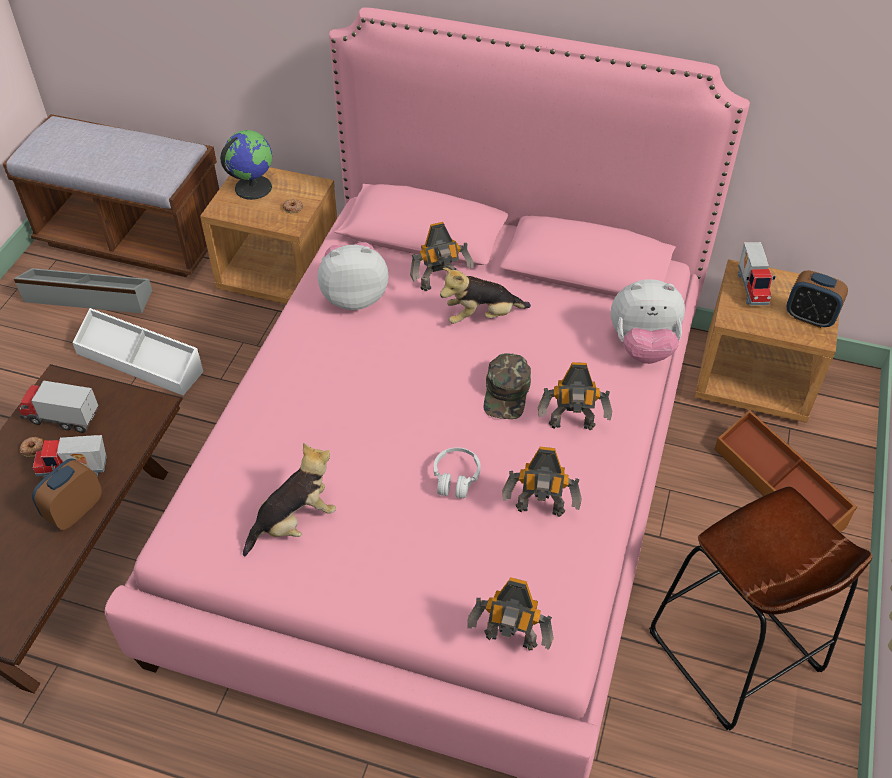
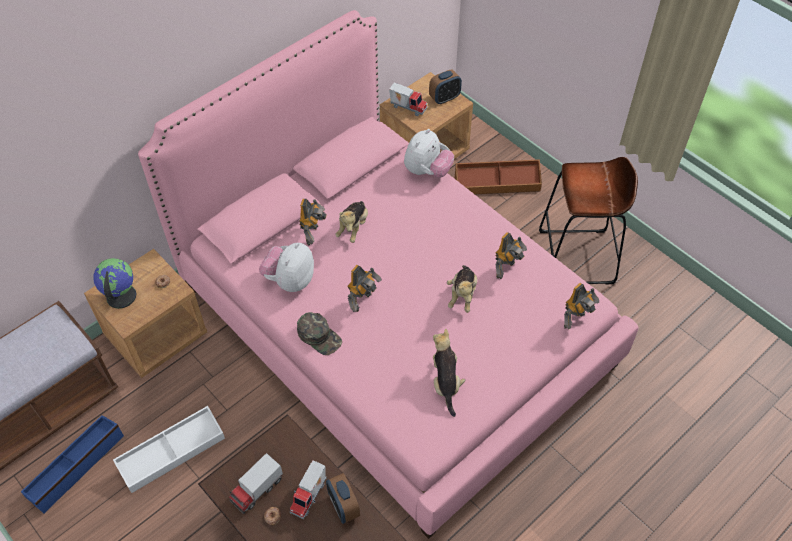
camera: 60 degrees left, 5 degrees up
(87, 297) = (76, 466): grey storage box -> blue storage box
(456, 478) = (462, 295): white headphones -> plush toy
(507, 392) = (418, 244): green cap -> green cap (319, 336)
(572, 427) = (461, 228): toy robot -> toy robot (363, 302)

